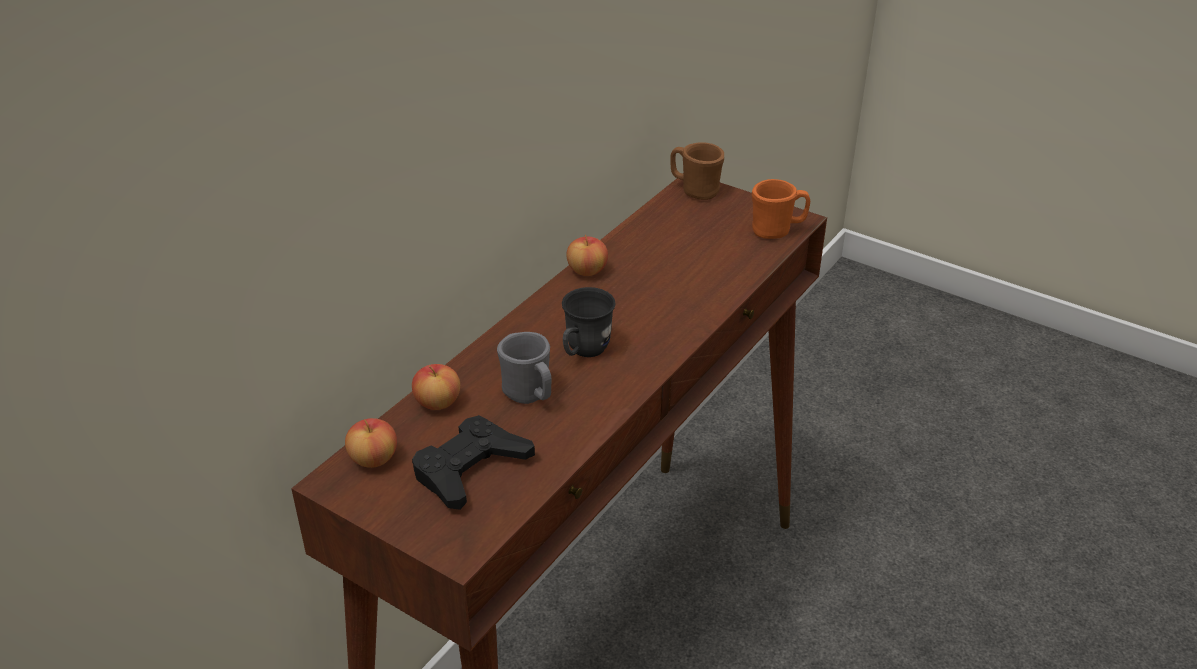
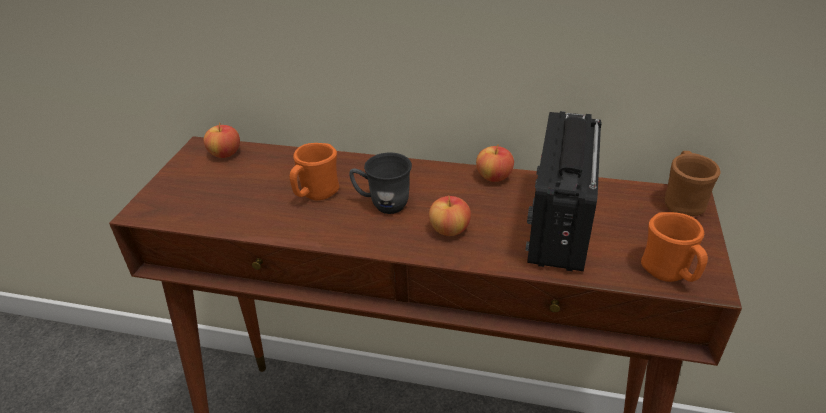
camera: 70 degrees right, 0 degrees up
(437, 402) = (291, 159): apple -> apple (449, 230)
(470, 469) = (224, 192): black game controller -> none
(530, 395) = (316, 194): grey mug -> orange mug
(687, 259) = (559, 225): none -> radio

